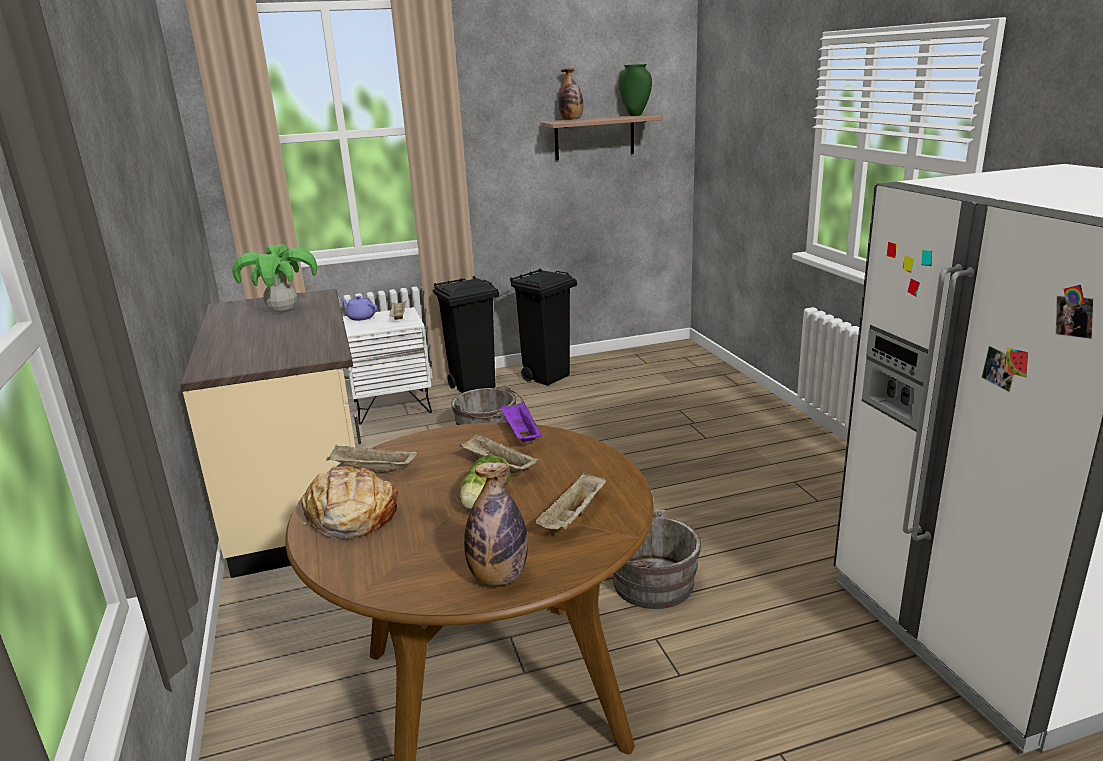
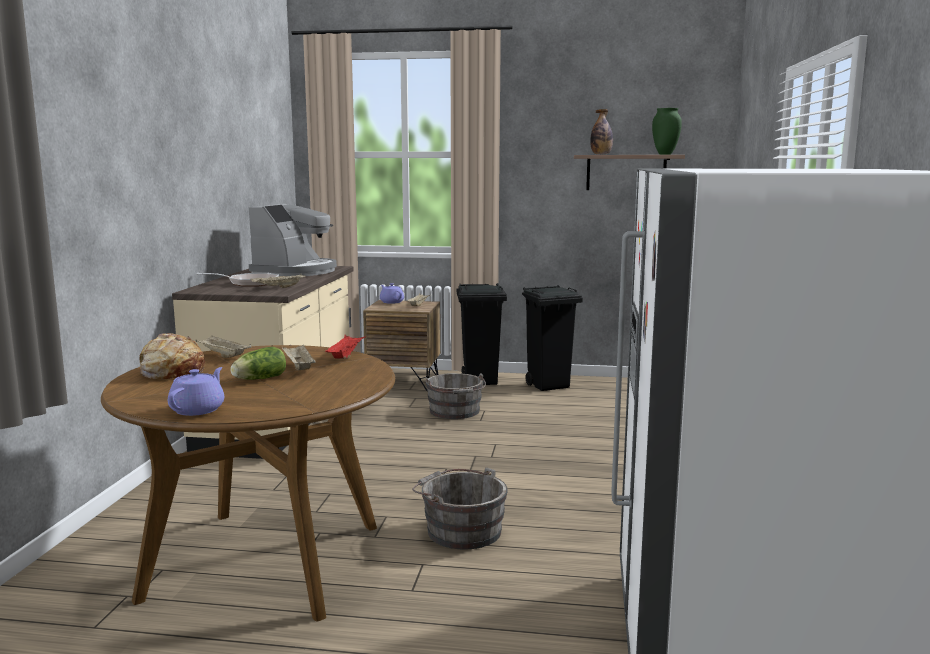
camera: 25 degrees right, 10 degrees down
(259, 344) = (249, 283): none -> frying pan
(282, 311) = (295, 272): potted plant -> coffee machine
(392, 406) = (404, 382): white nightstand -> brown nightstand
(498, 577) = (198, 409): bottle -> purple teapot
(521, 433) = (345, 356): purple tray -> red tray
(573, 518) = (295, 396): beige tray -> beige tray (278, 288)

